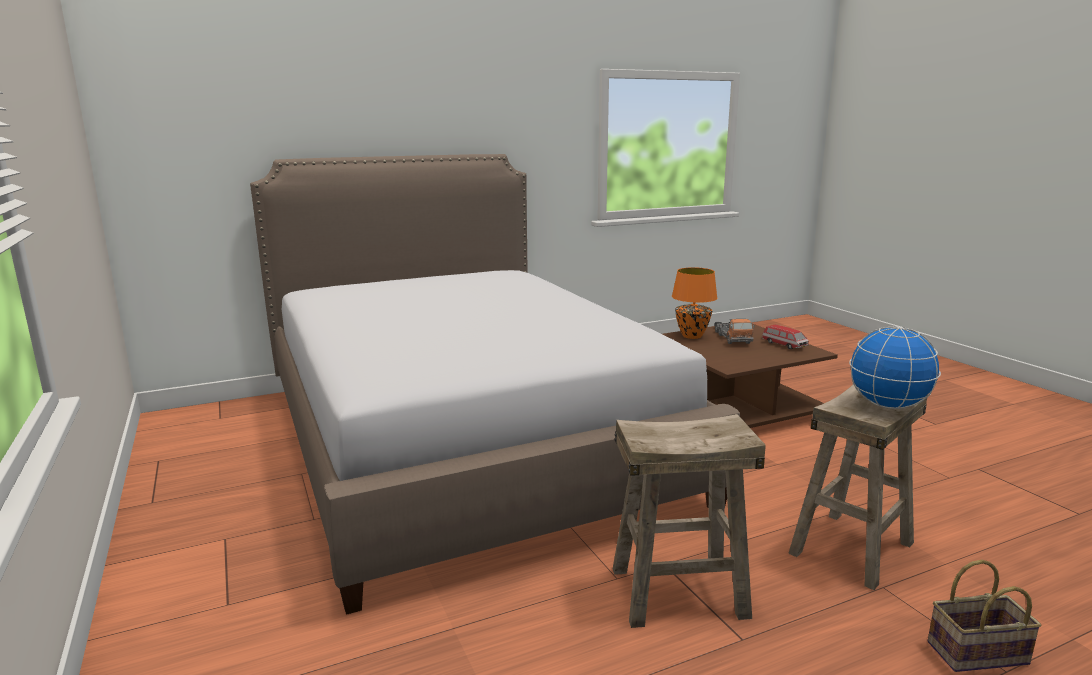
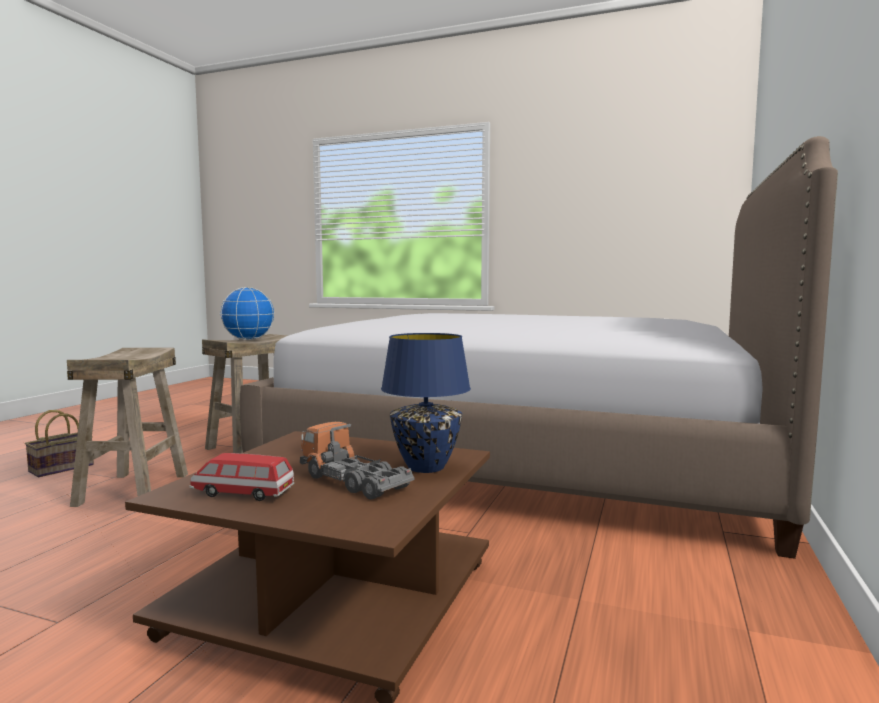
camera: 135 degrees right, 10 degrees down
(692, 336) = (426, 467): orange table lamp -> blue table lamp
(888, 405) = (111, 356): globe -> globe (248, 339)

